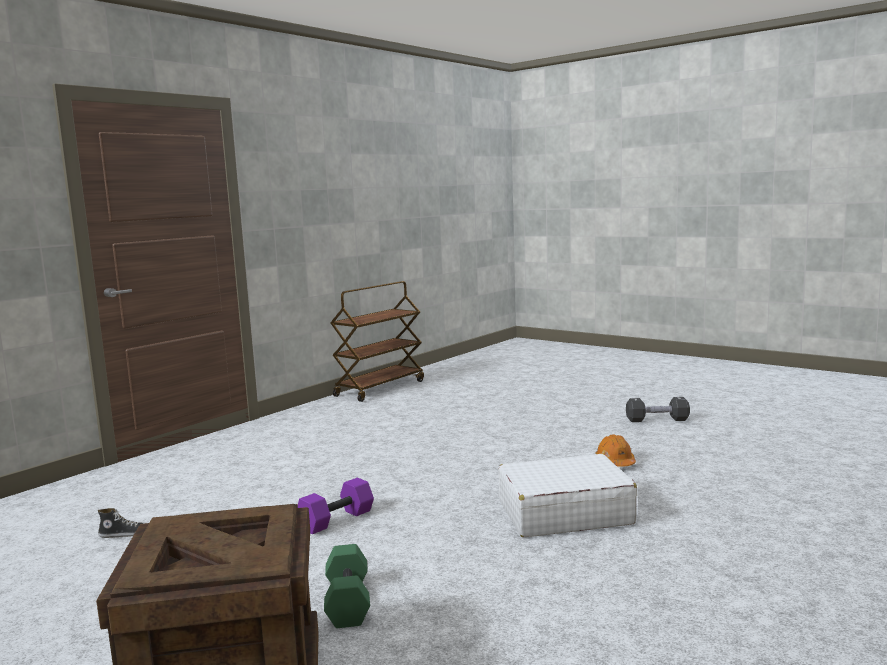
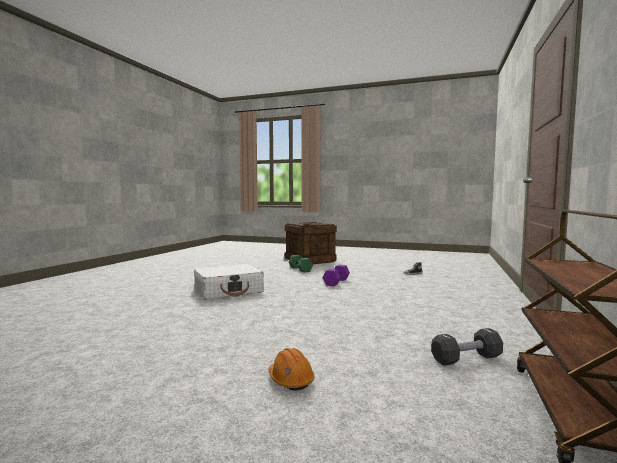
camera: 160 degrees right, 5 degrees down
(615, 462) = (186, 317): orange hard hat -> orange hard hat (290, 379)
(657, 420) = (99, 370): black dumbbell -> black dumbbell (466, 359)

